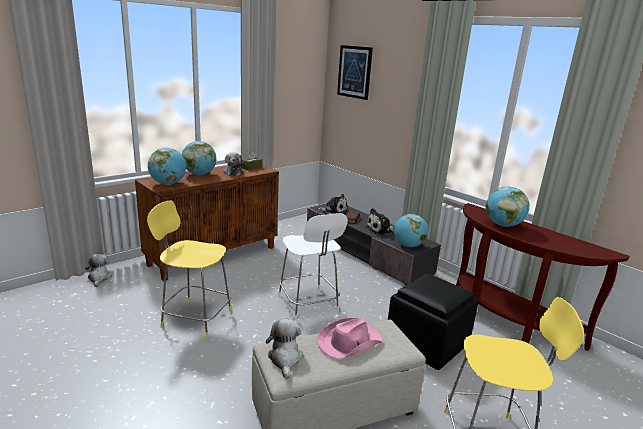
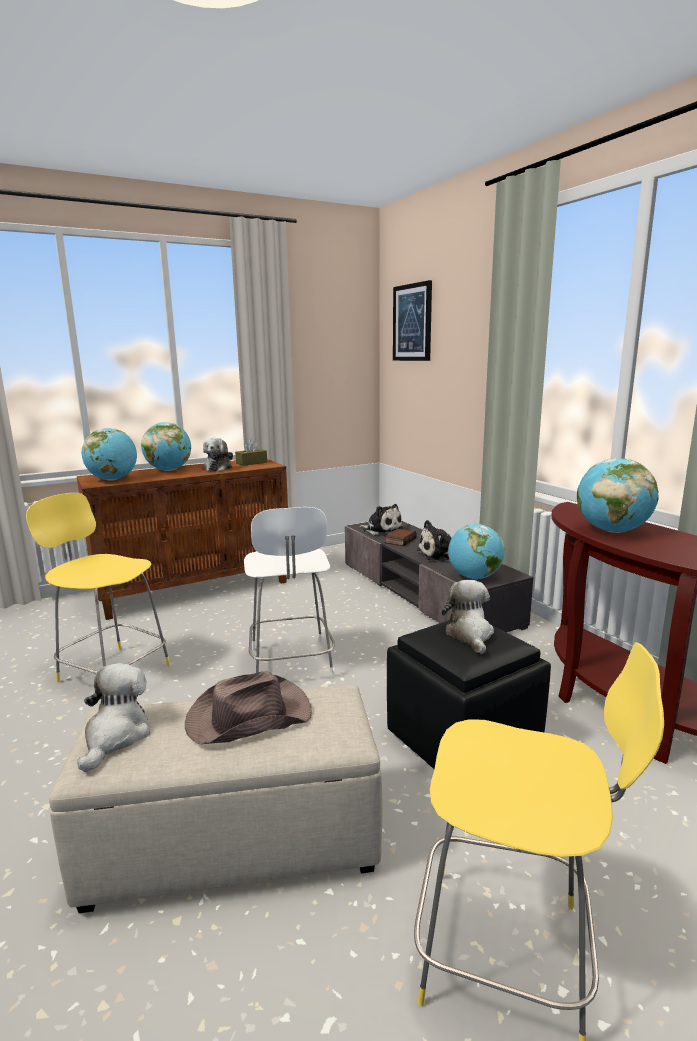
camera: 15 degrees right, 5 degrees down
(99, 278) = (28, 612): plush toy -> plush toy (470, 634)
(349, 342) = (247, 717): pink hat -> brown hat

